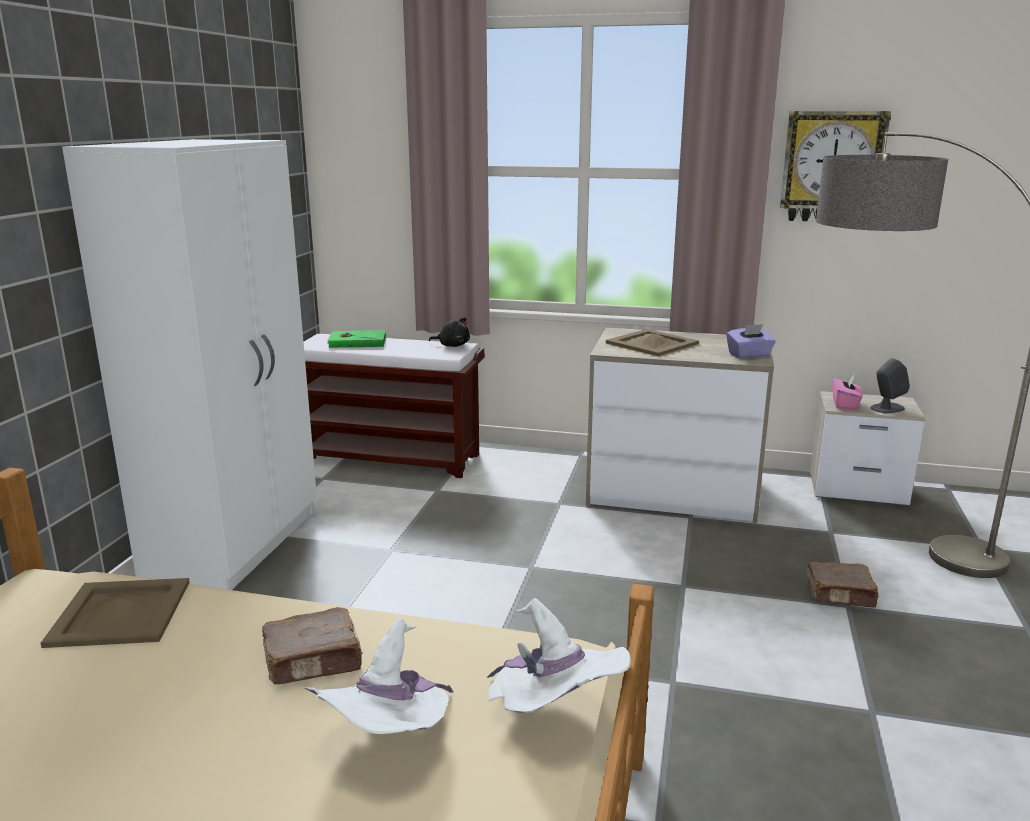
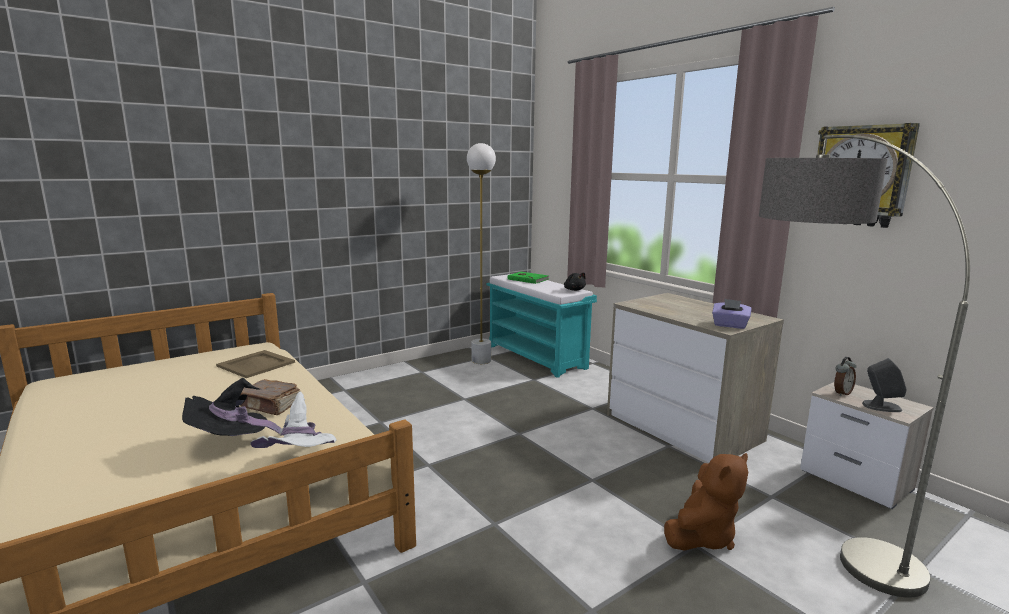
camera: 40 degrees right, 5 degrees down
(237, 545) = (405, 373): white wardrobe -> none
(324, 487) = (481, 361): none -> white floor lamp
(388, 740) = (232, 443): white hat -> black hat
(392, 457) = (537, 357): brown bench -> turquoise bench
(652, 343) = (674, 305): beige tray -> none
(841, 595) = (702, 536): brown book -> brown plush toy
(845, 404) = (841, 393): pink tissue box -> alarm clock

